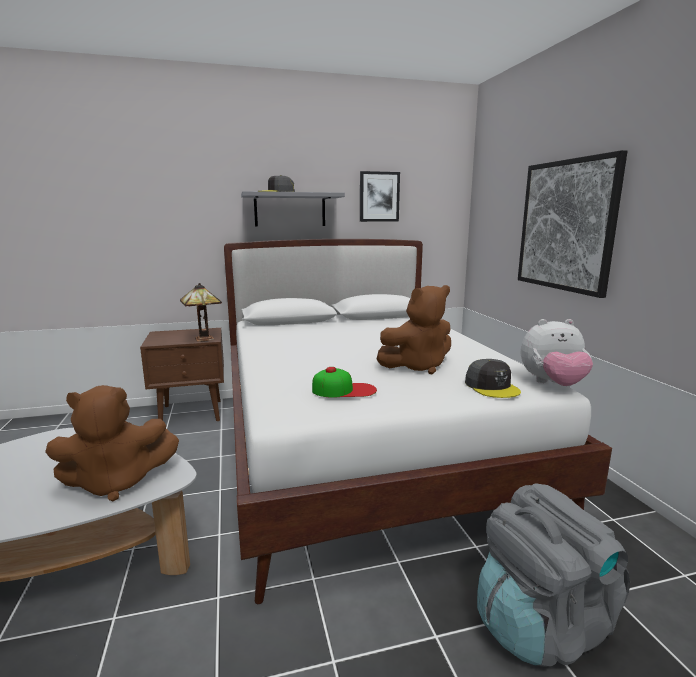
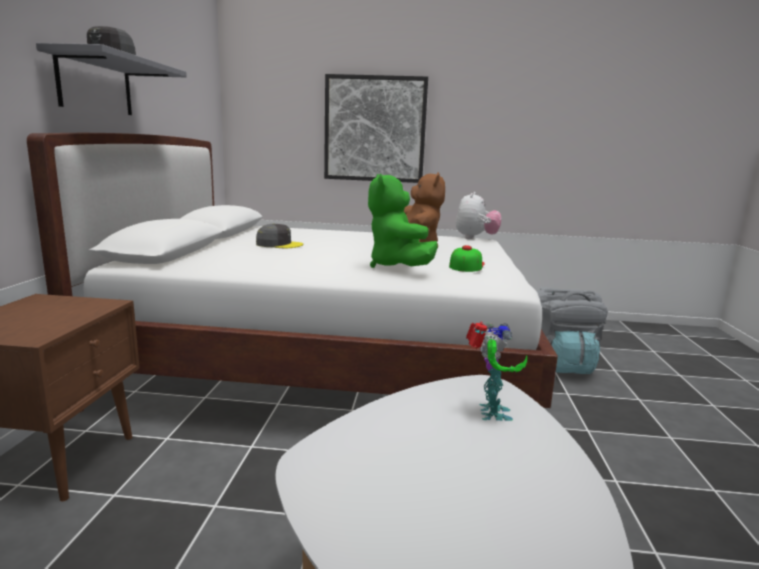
camera: 70 degrees left, 0 degrees up
(117, 482) = (490, 413): brown plush toy -> toy robot
(203, 339) = (97, 307): table lamp -> none
(310, 370) = (397, 267): none -> green plush toy
(379, 197) = (169, 82): picture -> none
(492, 387) = (475, 244): grey cap -> grey cap (279, 244)

